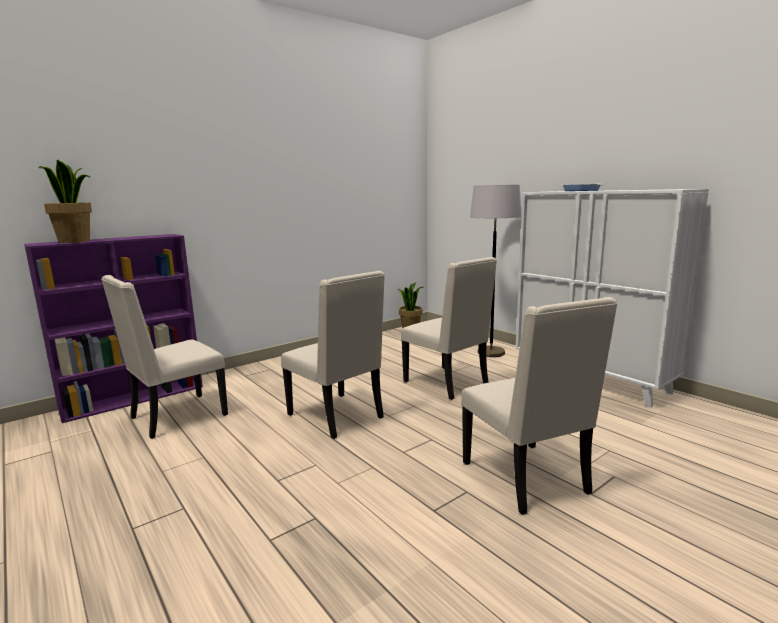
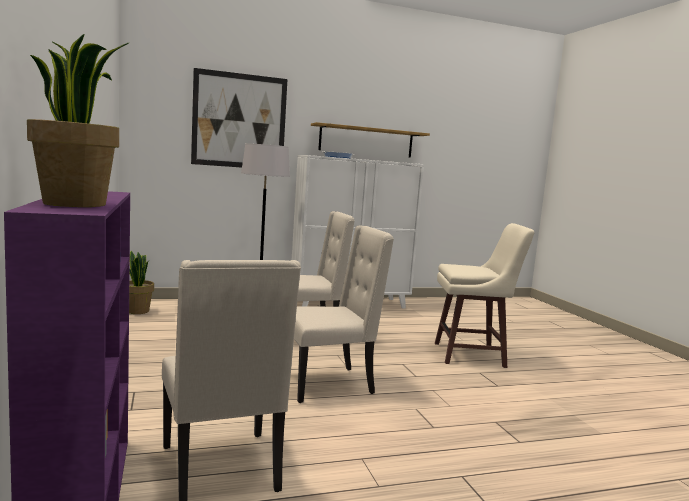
camera: 70 degrees left, 5 degrees down
(503, 161) = (239, 121): none -> picture
(527, 478) = (471, 355): beige chair -> beige stool
(646, 162) = (366, 141): none -> shelf

